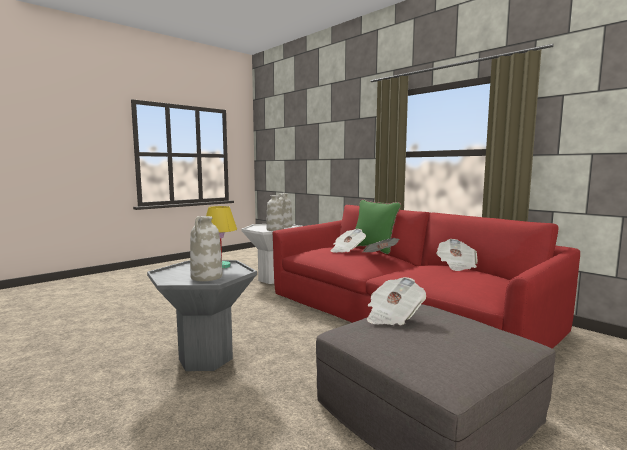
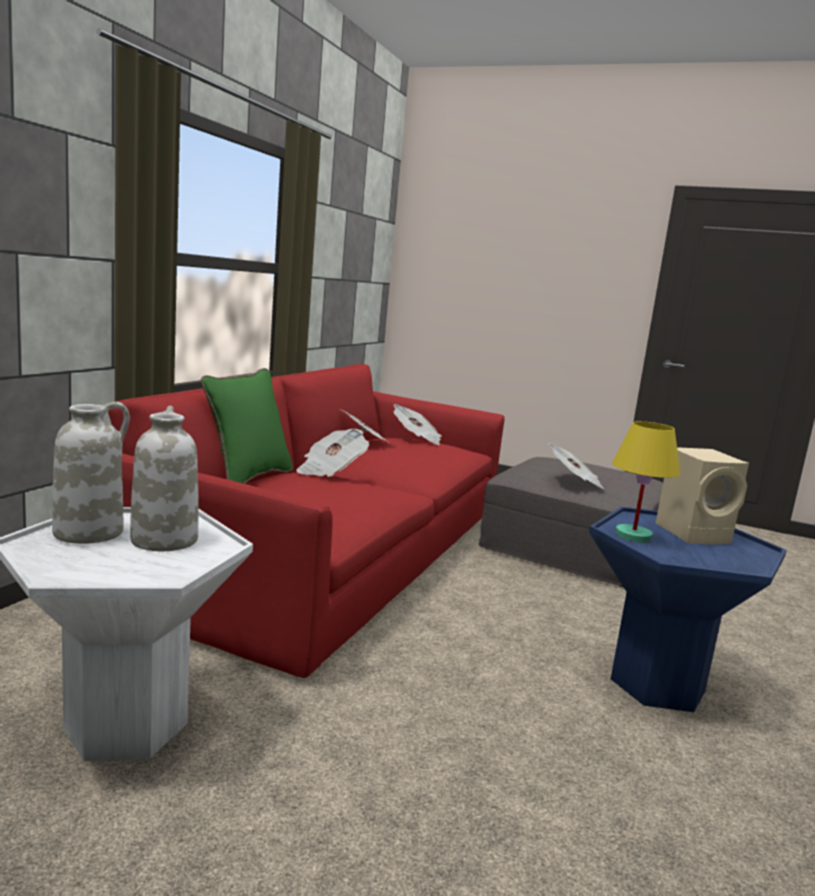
camera: 115 degrees left, 5 degrees up
(205, 359) = (658, 685): grey side table -> blue side table
(206, 277) = (695, 534): white vase -> beige speaker
(347, 250) = (301, 489): newspaper -> newspaper (416, 439)

